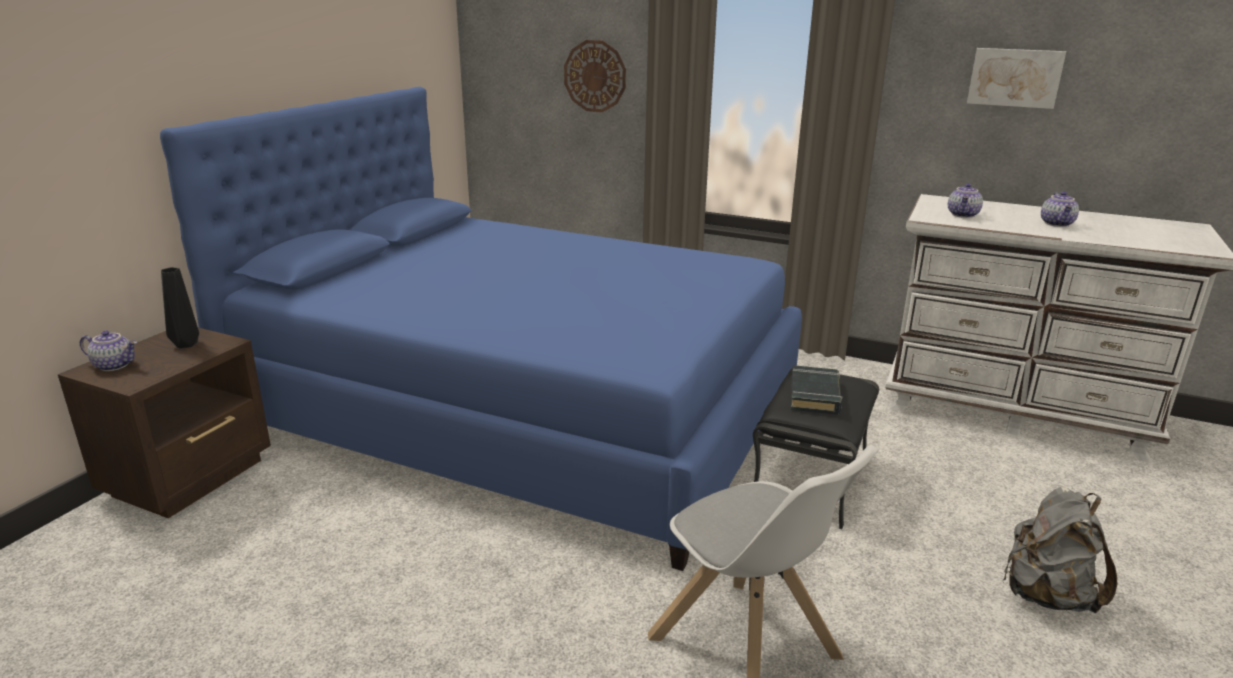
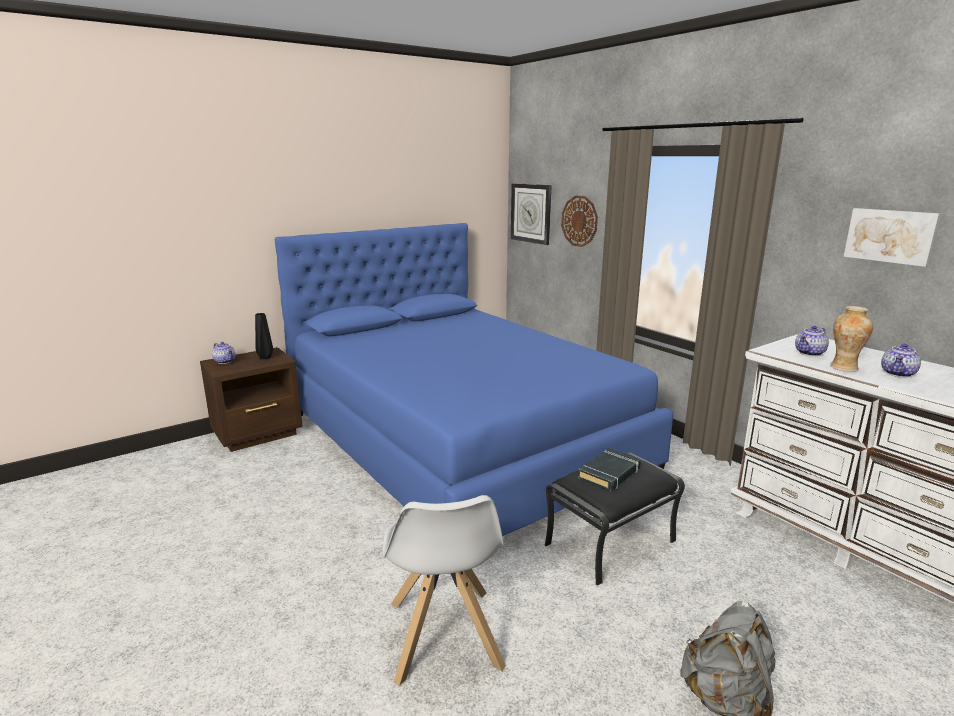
camera: 30 degrees right, 5 degrees down
(507, 67) = (531, 213): none -> wall clock
(1011, 225) = (844, 368): none -> vase

